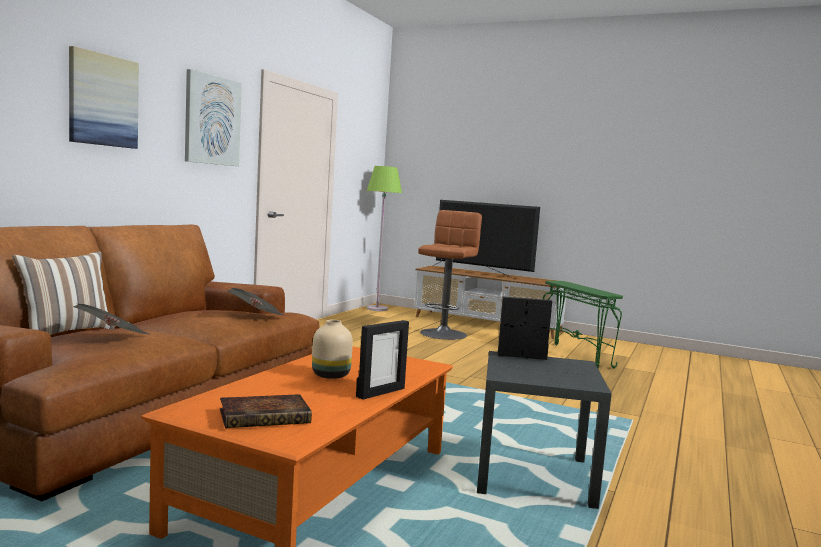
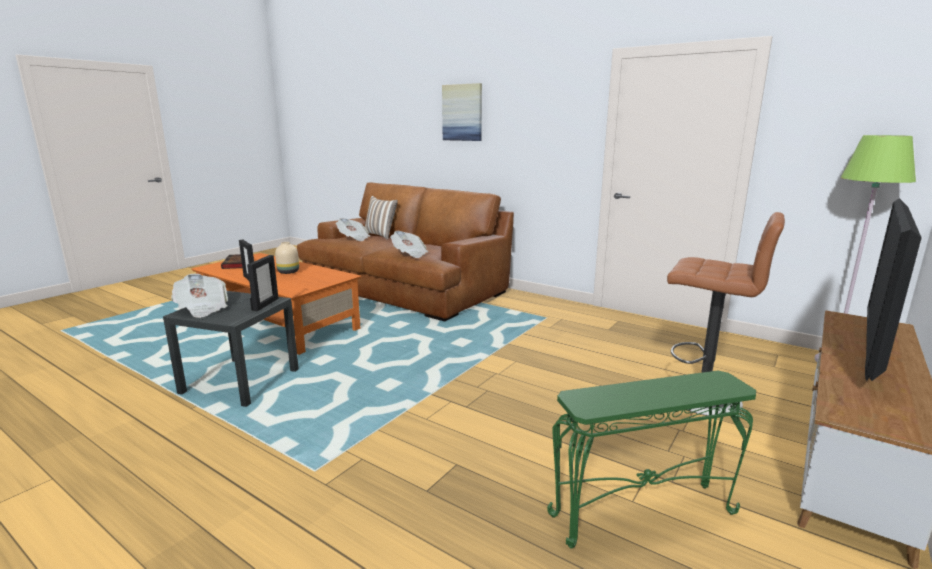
camera: 100 degrees right, 10 degrees up
(212, 120) = (547, 111): picture -> none
(566, 379) = (202, 308): none -> newspaper

